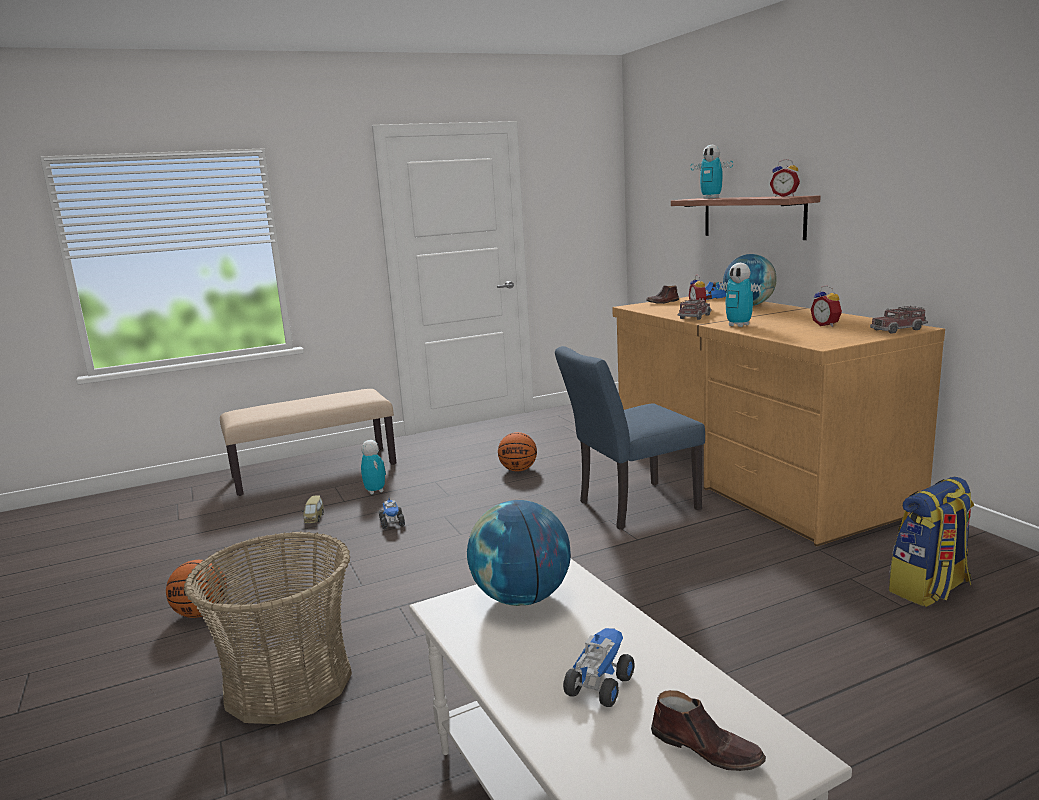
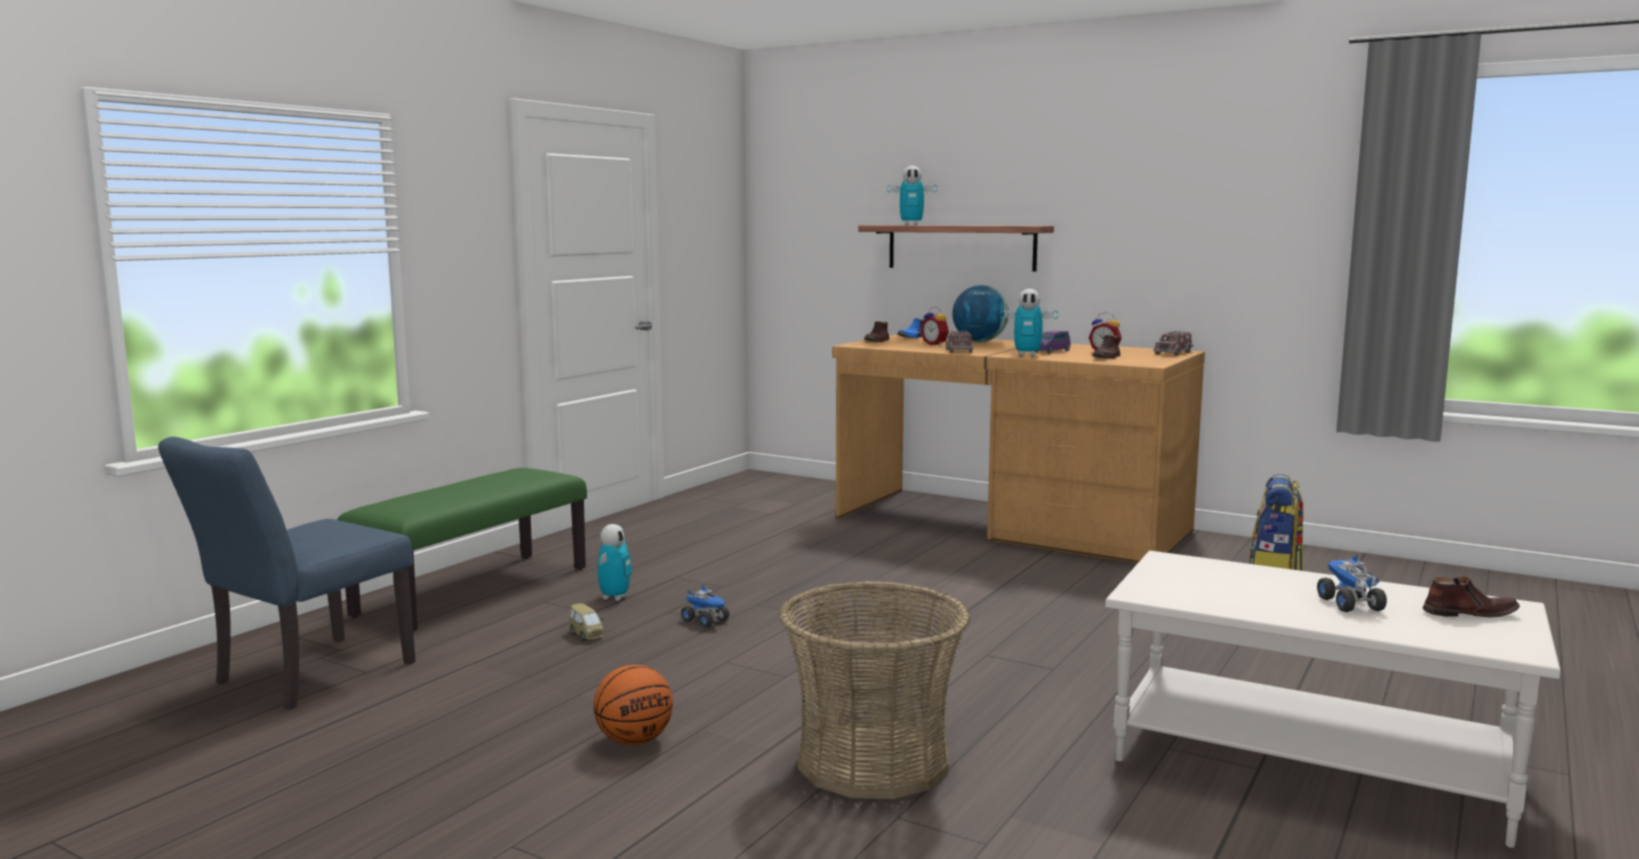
camera: 35 degrees left, 5 degrees down
(315, 470) = (474, 590): beige bench -> green bench
(375, 491) = (615, 597): toy robot -> toy robot turned 75 degrees clockwise
(518, 470) = (760, 552): basketball -> none
(522, 598) = (1183, 577): globe -> none
(630, 507) = (944, 565): blue chair -> blue chair (303, 677)
(776, 321) = (1051, 351): none -> purple toy car
(784, 196) = (1015, 225): alarm clock -> none
(806, 332) = (1107, 357): none -> brown shoe

